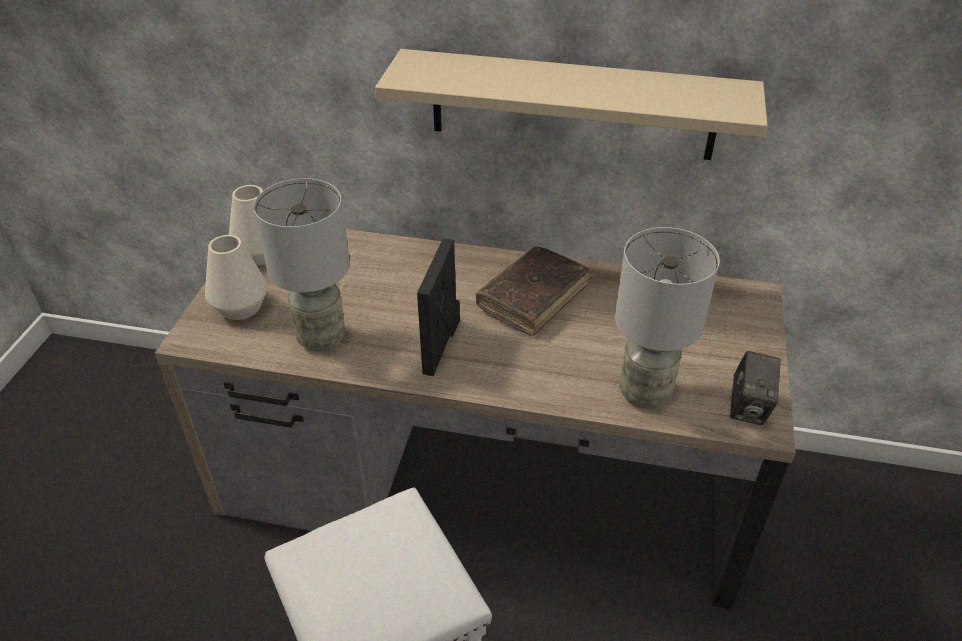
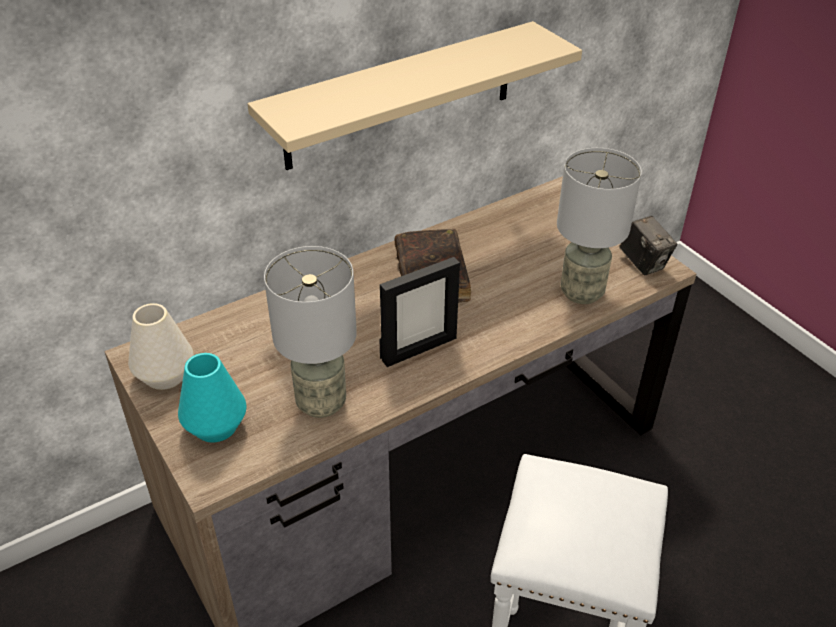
camera: 45 degrees left, 0 degrees up
(240, 308) = (216, 426): white vase -> turquoise vase
(441, 346) = (418, 348): picture frame -> picture frame turned 90 degrees counterclockwise

